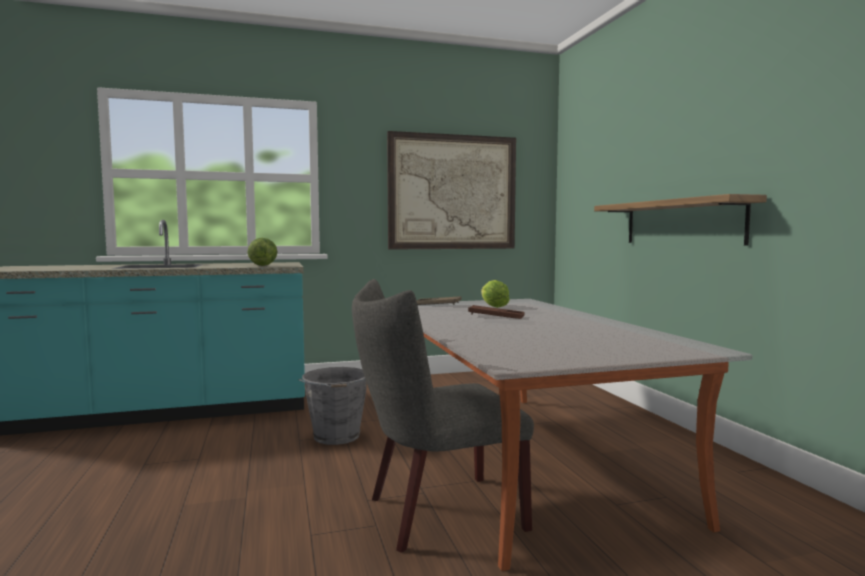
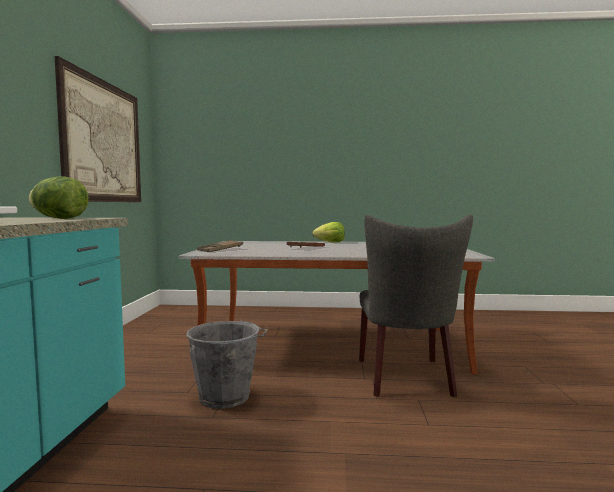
camera: 70 degrees left, 0 degrees up
(493, 306) = (254, 245): lettuce -> lettuce (330, 242)
(681, 222) = (310, 182): shelf -> none

